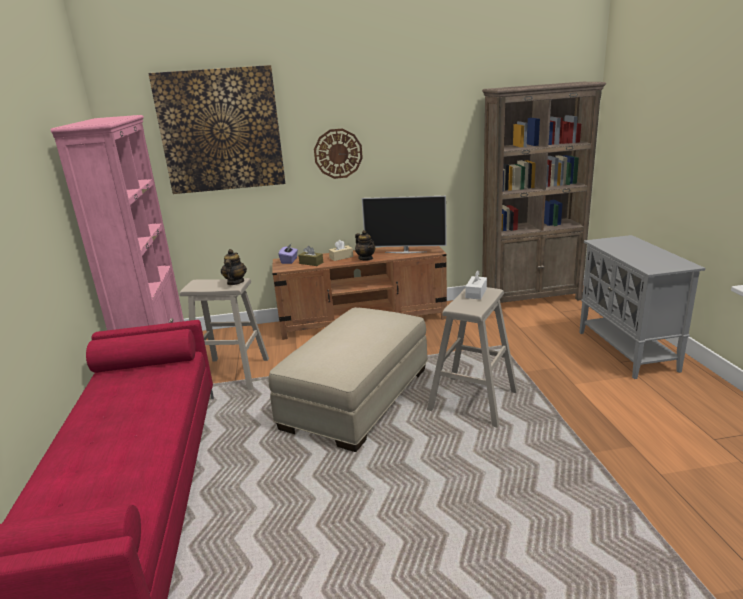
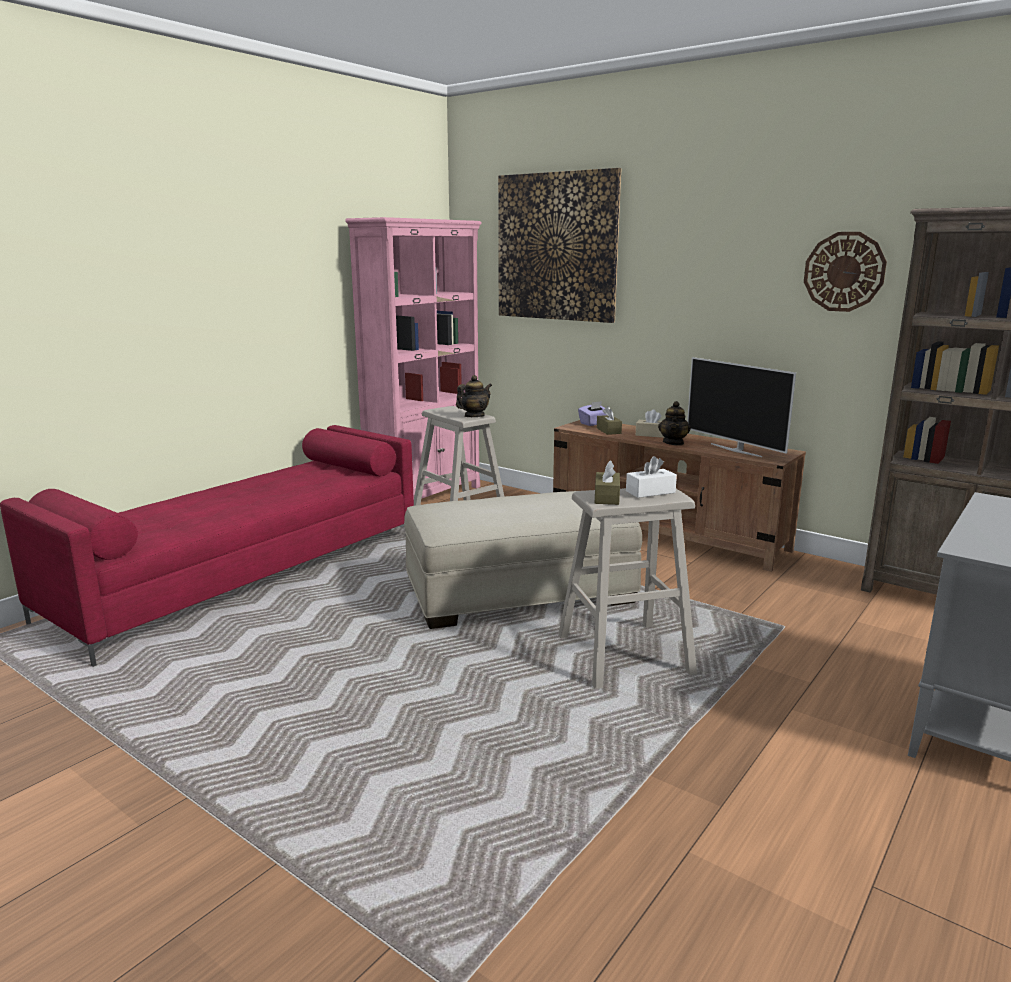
camera: 45 degrees right, 5 degrees down
(338, 153) = (684, 292): wall clock -> wall clock (844, 272)
(468, 305) = (606, 497): none -> brown tissue box

